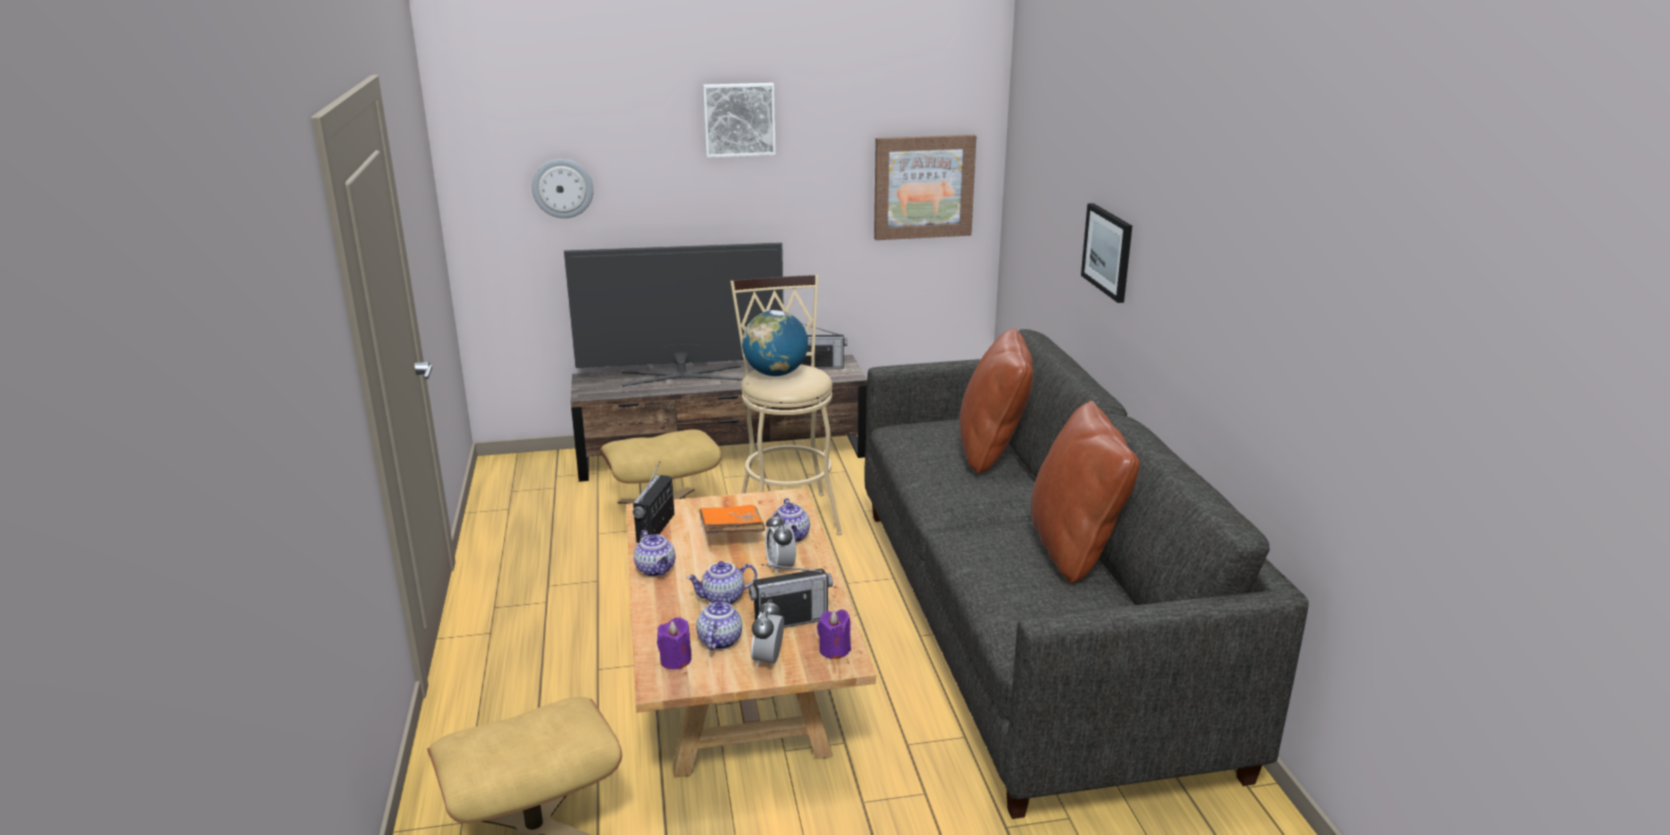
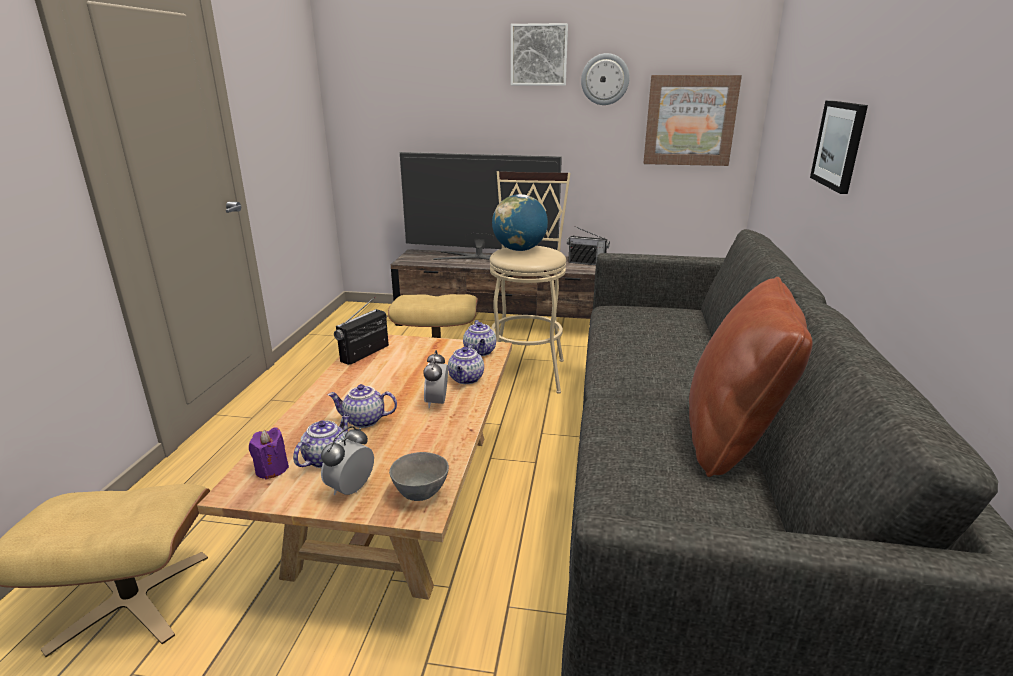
camera: 20 degrees right, 0 degrees up
(562, 188) = (405, 106): wall clock -> wall clock (605, 79)
(656, 570) = (334, 386): teapot -> teapot (480, 352)
(731, 532) = (420, 366): orange book -> none
(791, 621) = (404, 454): radio -> none
(834, 650) = (421, 494): purple candle -> grey bowl
(992, 451) = (690, 335): brown pillow -> none

